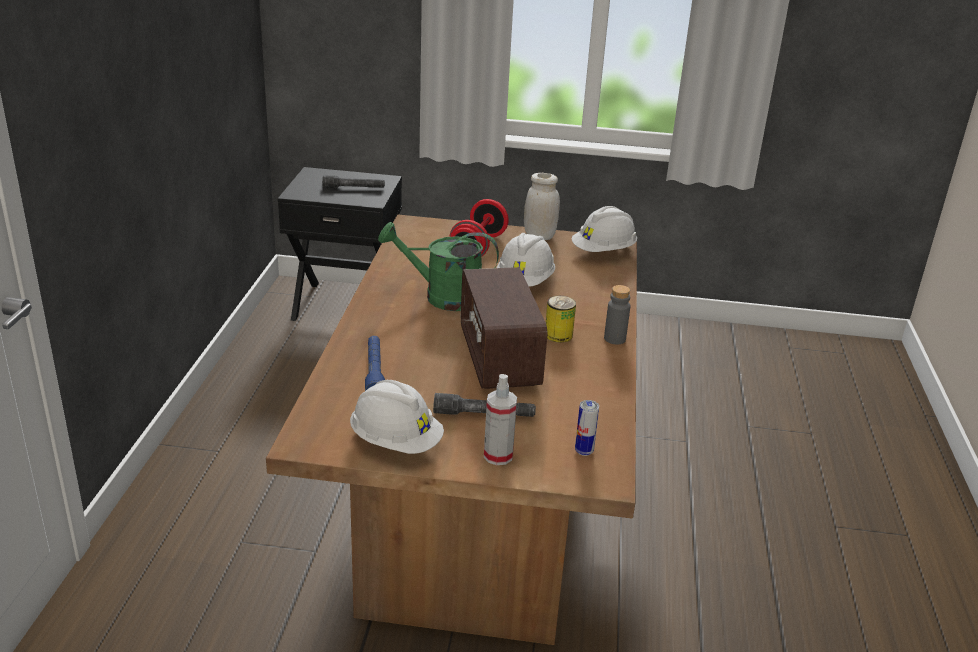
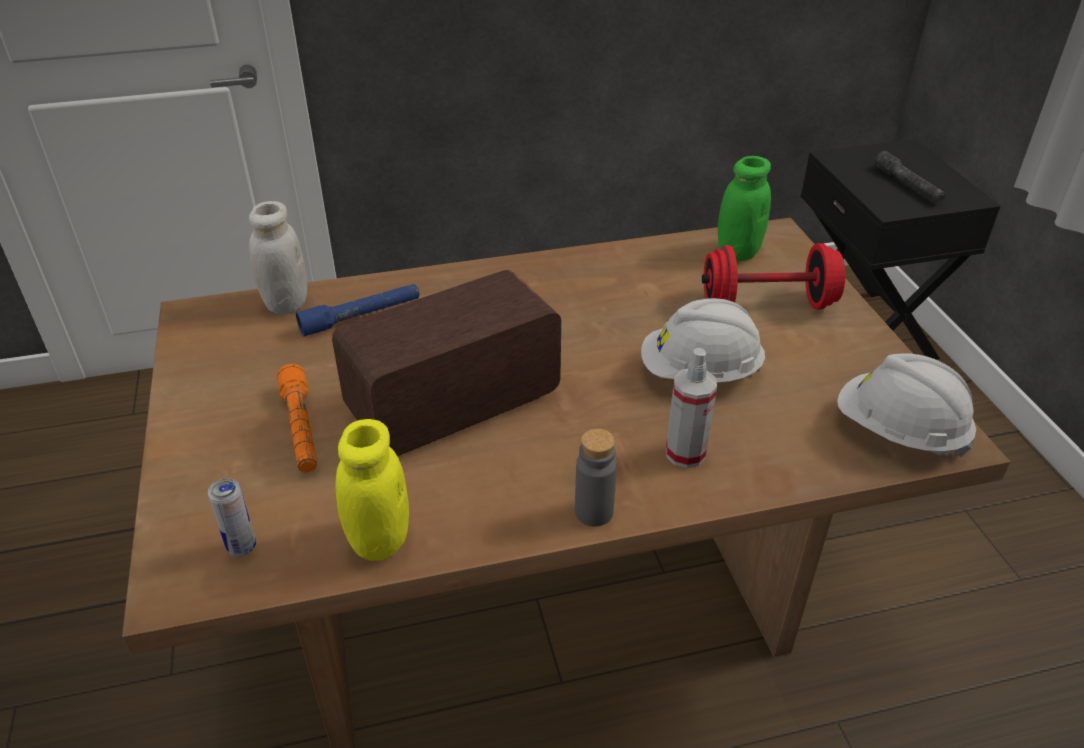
camera: 70 degrees right, 10 degrees up
(396, 442) = (213, 375): white hard hat -> none
(420, 238) = (738, 252): none -> green jar
(442, 297) = (587, 314): green watering can -> none
(484, 415) = (301, 428): grey flashlight -> orange flashlight
(498, 456) = (206, 465): spray bottle -> spray bottle (685, 453)
(539, 236) = (872, 350): white jar -> white jar (286, 303)
(558, 335) = (560, 446): can -> none
(602, 404) = (379, 540): none -> yellow jar

